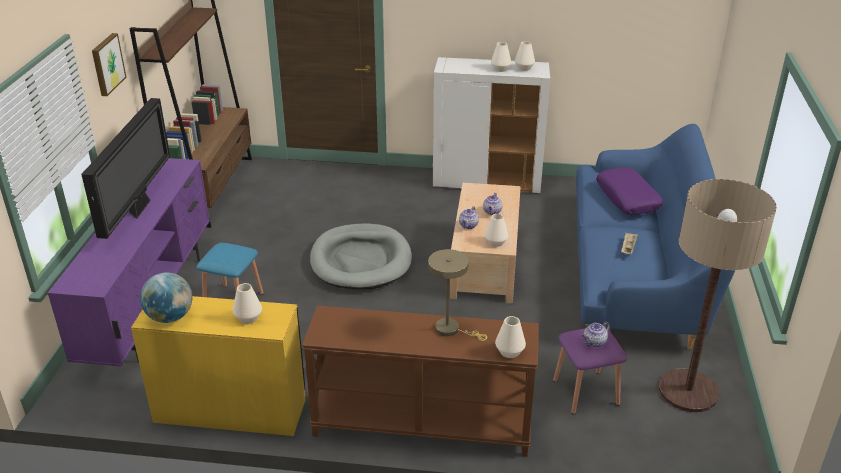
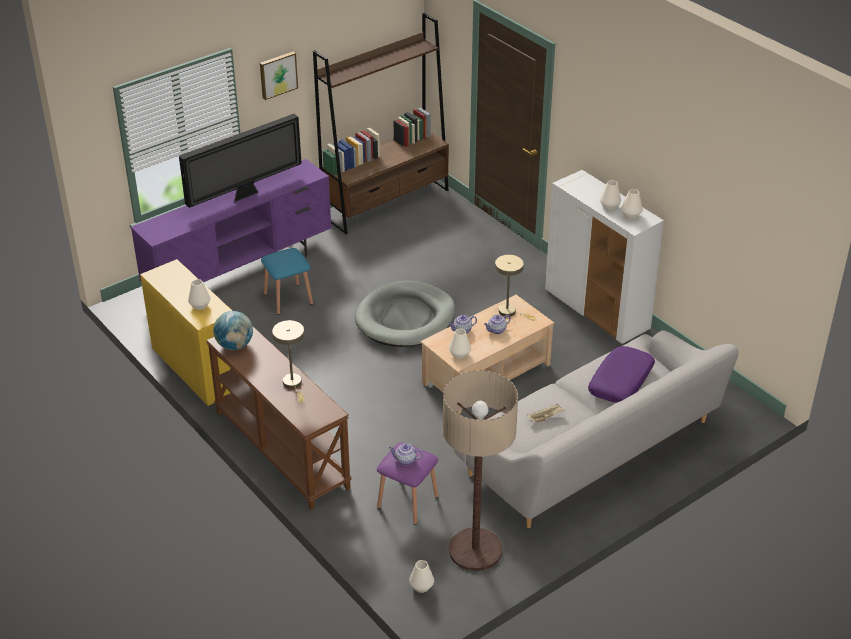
camera: 45 degrees right, 5 degrees up
(170, 317) = (165, 280): globe -> globe (234, 345)
(480, 195) = (510, 312): none -> beige table lamp
(509, 352) = (302, 419): white vase -> white vase (421, 586)
(636, 270) = (592, 450): blue sofa -> grey sofa

